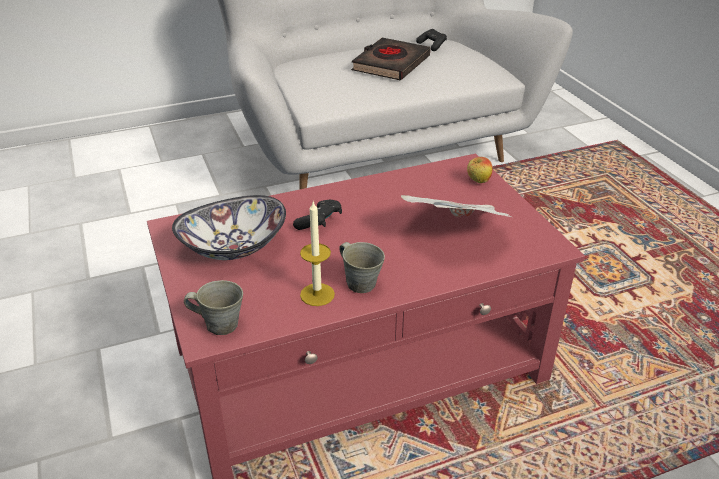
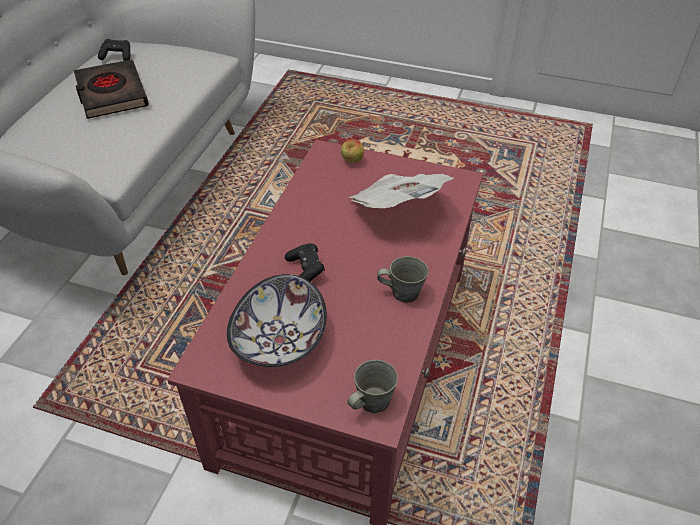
camera: 50 degrees left, 10 degrees up
(317, 294) = (393, 324): candle -> none

